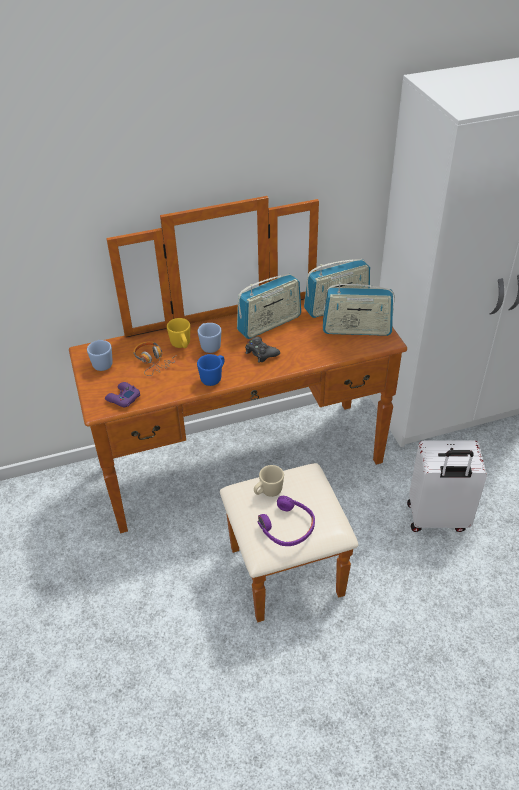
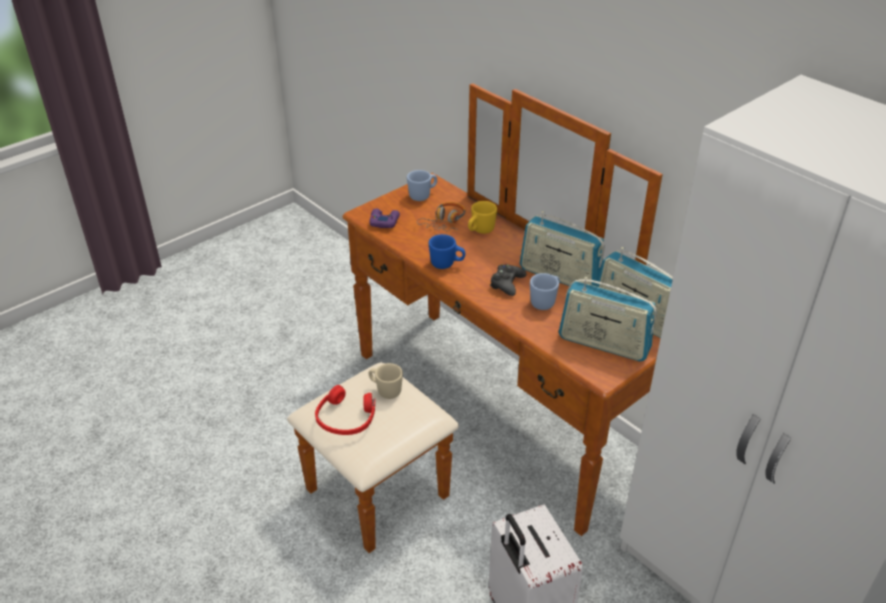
camera: 65 degrees right, 5 degrees down
(209, 345) = (493, 247): blue mug -> blue mug (545, 301)
(287, 527) = (346, 418): purple headphones -> red headphones
(356, 330) = (603, 344): radio -> radio turned 45 degrees counterclockwise

